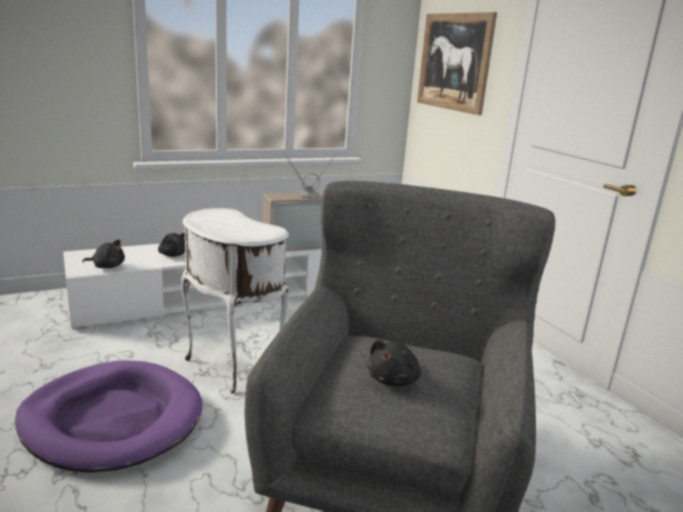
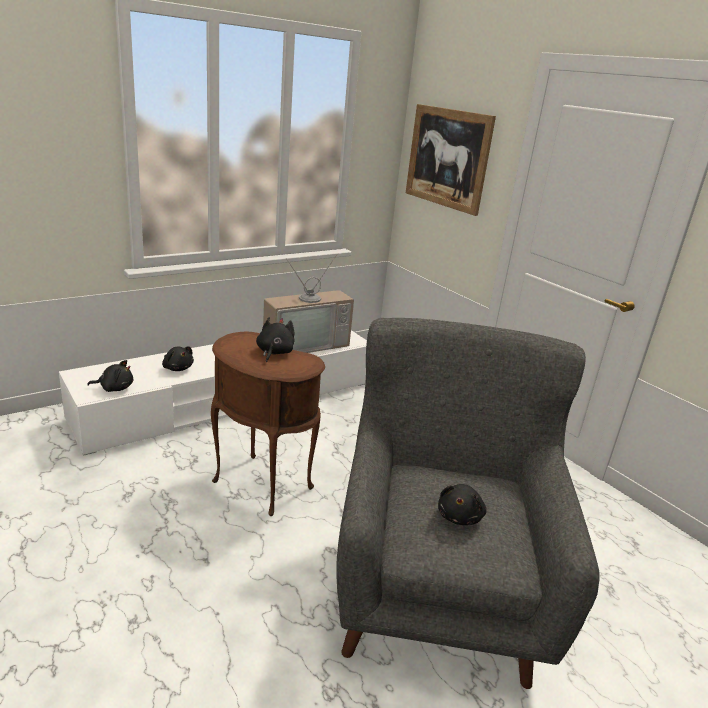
camera: 10 degrees left, 5 degrees up
(112, 420) = (164, 557): purple dog bed -> none
(231, 367) = (260, 486): white side table -> brown side table
(241, 223) = (274, 352): none -> black plush toy

